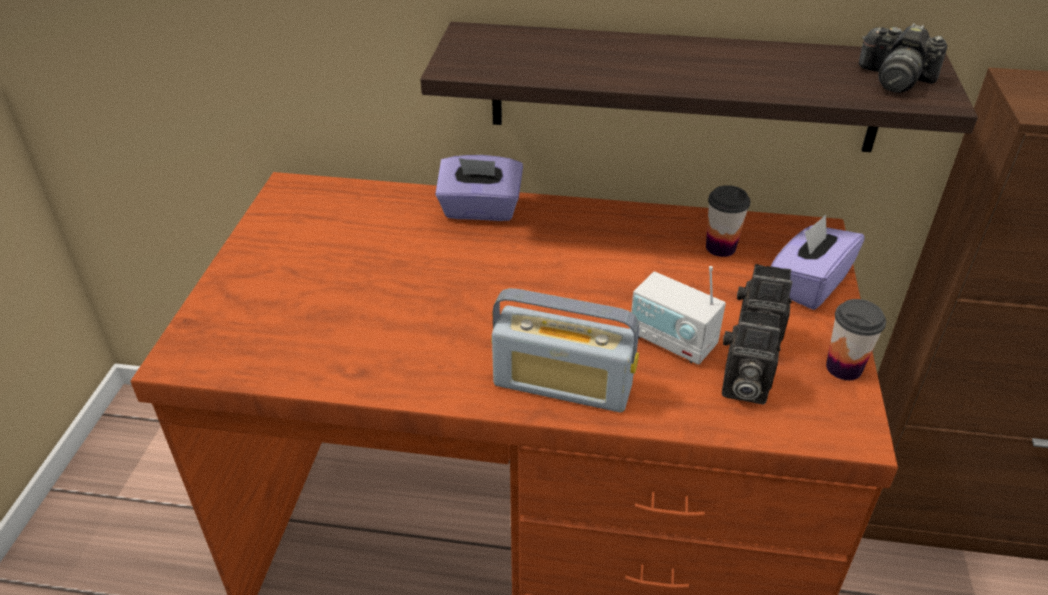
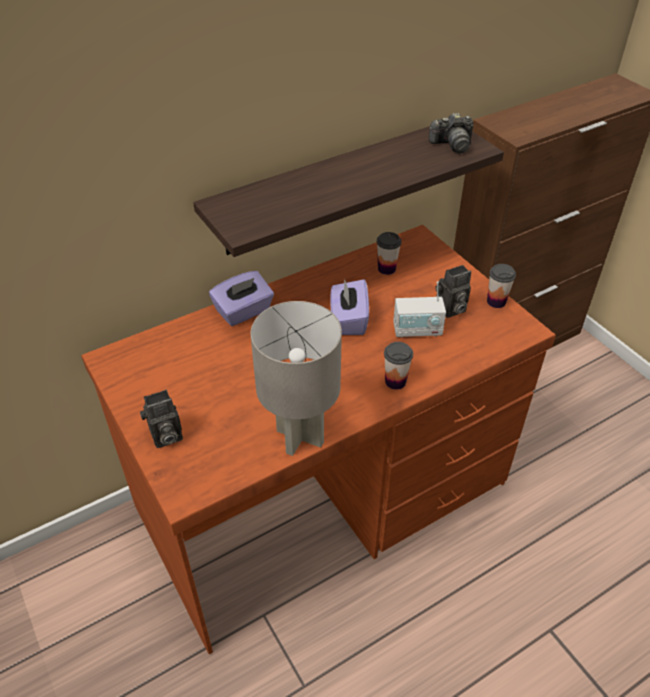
camera: 40 degrees left, 5 degrees up
(366, 376) = (299, 437): none -> grey table lamp
(563, 385) = (395, 381): radio -> cup
(741, 388) = (468, 335): camera -> camera (165, 437)
(808, 284) = (443, 267): purple tissue box -> purple tissue box (348, 320)

